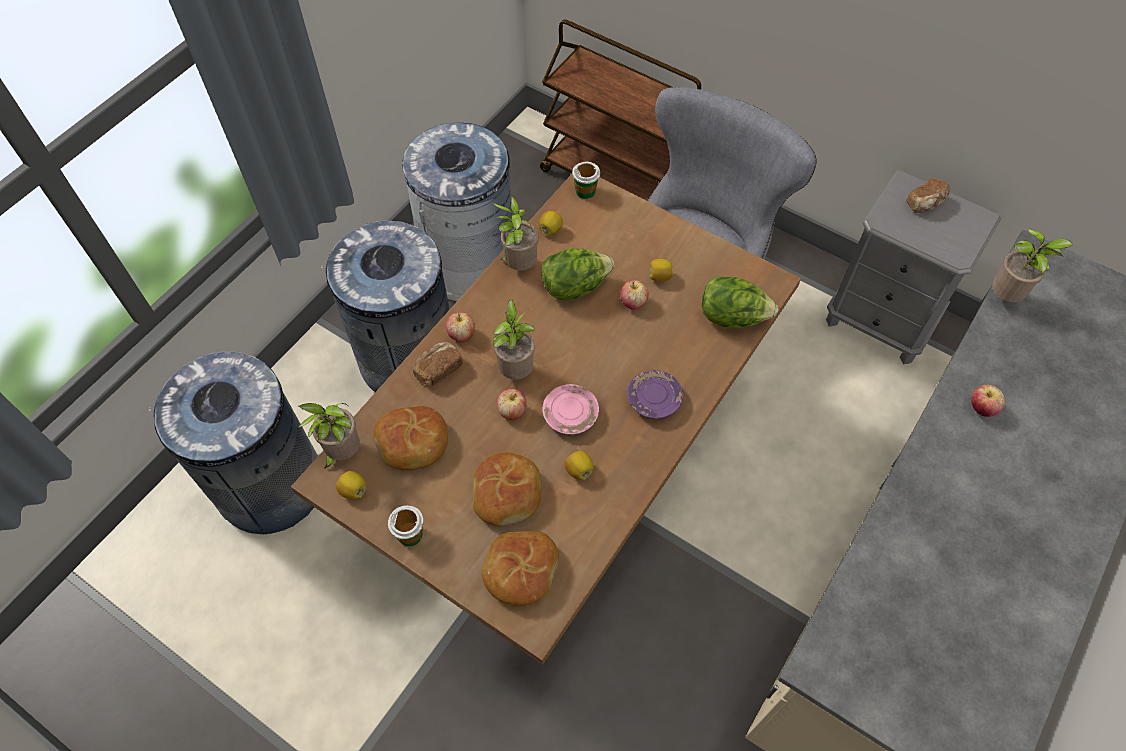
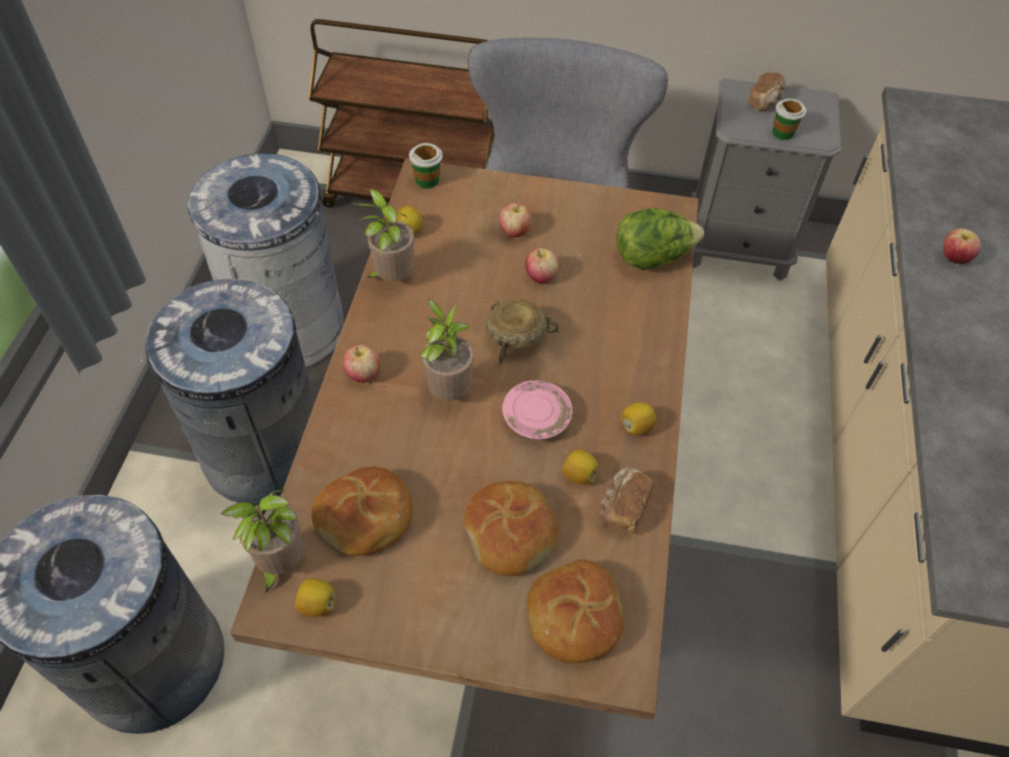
camera: 25 degrees left, 5 degrees down
(410, 534) = (417, 629): cup -> cup (783, 133)
(438, 370) = (354, 422): bread -> bread (623, 508)
(512, 411) = (467, 438): apple -> apple (514, 231)
(575, 287) = (468, 280): lettuce -> none
(589, 346) = (517, 337): none -> beige bowl
(653, 400) = (618, 369): purple plate -> none
(659, 277) = (554, 241): lemon -> lemon (636, 426)
(1006, 297) = (910, 150): potted plant -> none

